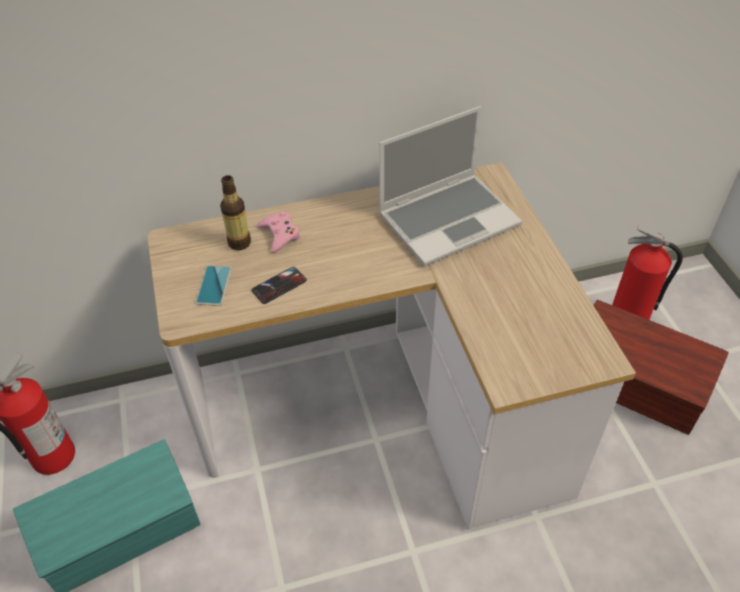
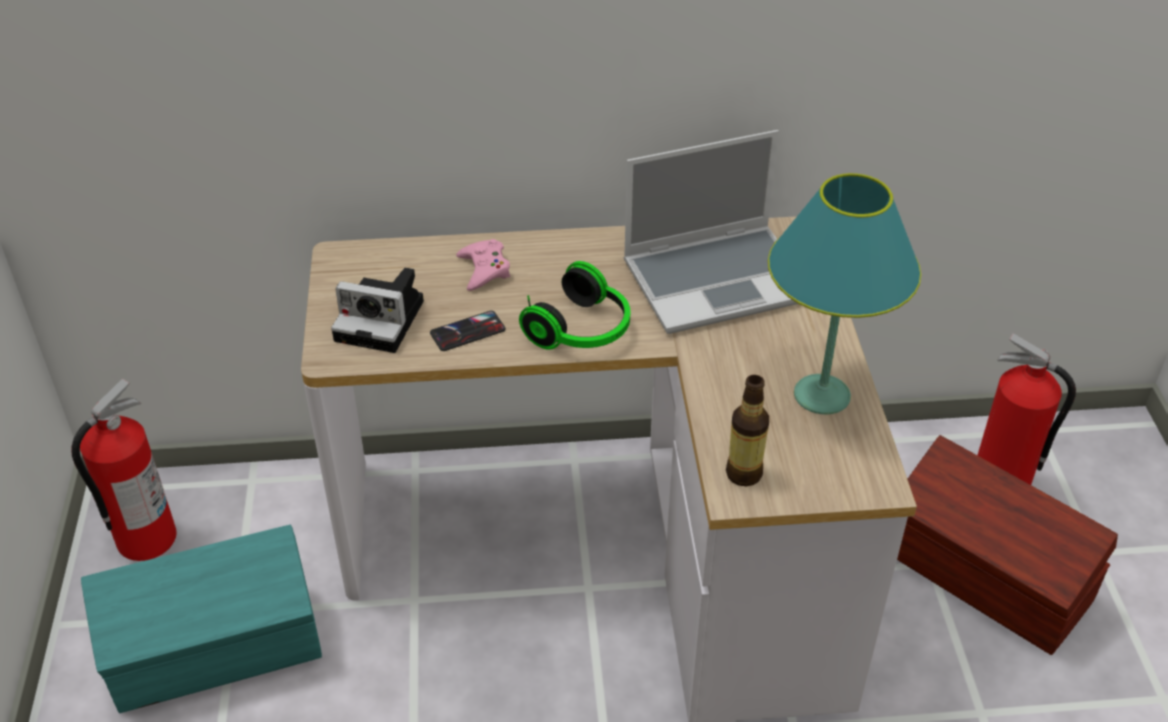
camera: 10 degrees right, 5 degrees down
(214, 286) = (383, 320): phone -> camera
(239, 243) = (429, 272): bottle -> bottle (743, 474)
(363, 273) = (583, 331): none -> headphones
(546, 297) = (822, 395): none -> turquoise table lamp

